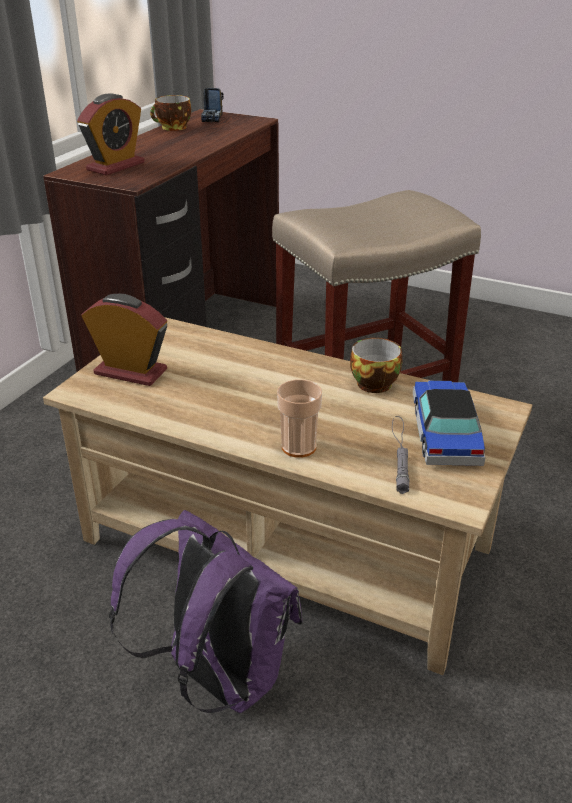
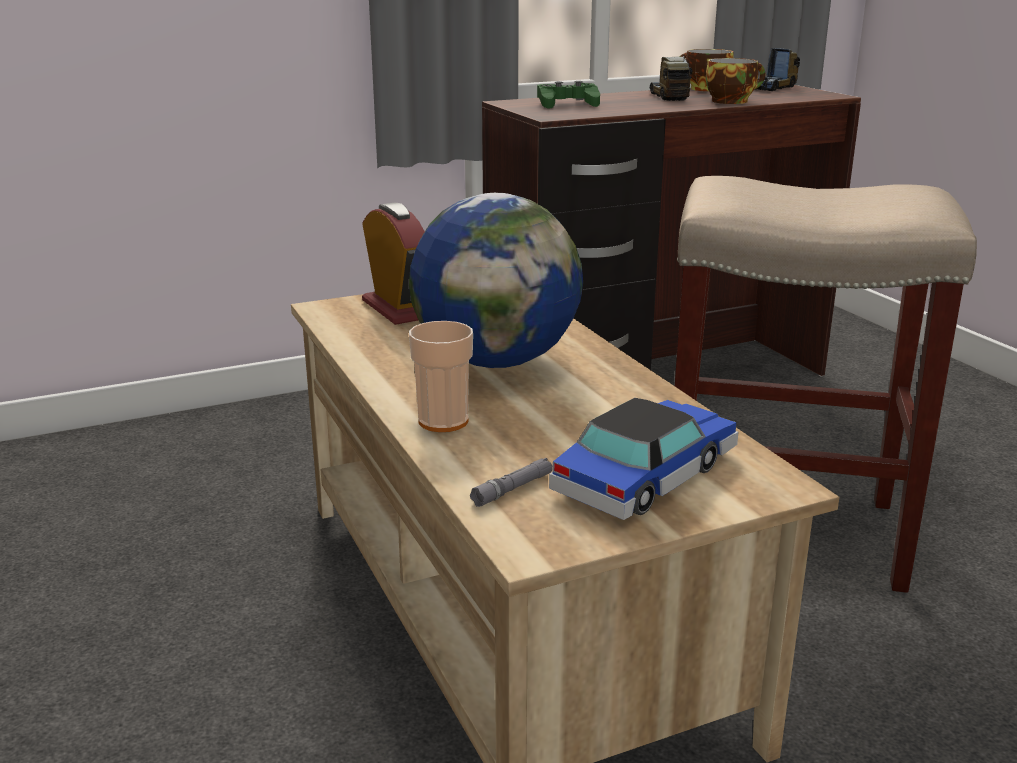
camera: 40 degrees right, 10 degrees down
(116, 166) = (567, 104): alarm clock -> green game controller
(167, 142) = (668, 97): none -> toy truck
(217, 678) = (268, 696): purple backpack -> none
(258, 389) = (496, 361): none -> globe
(374, 382) = (645, 399): cup -> cup (731, 101)

